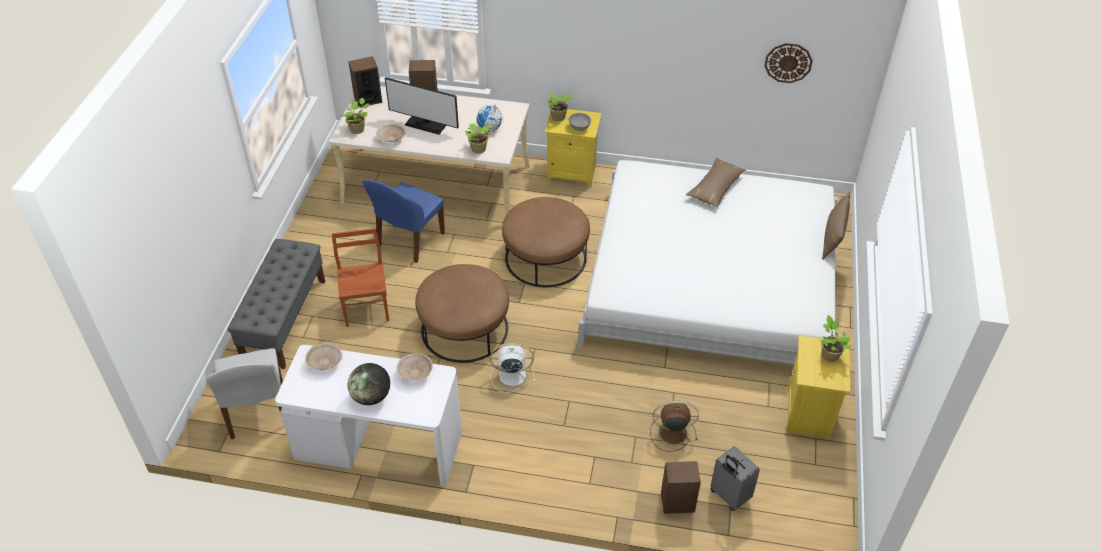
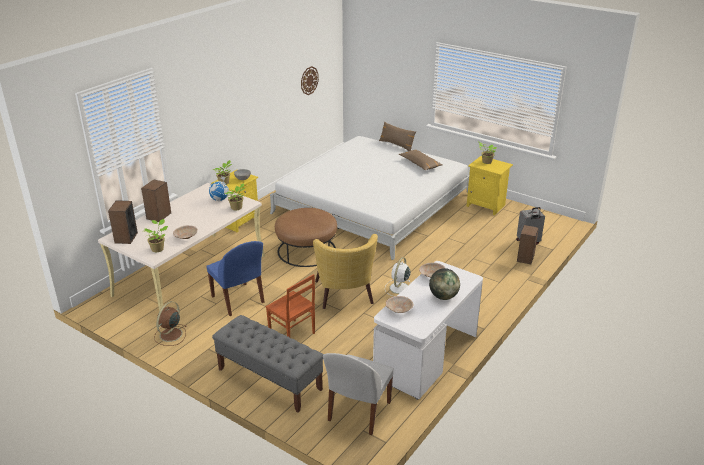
camera: 65 degrees left, 15 degrees down
(257, 412) = (358, 412): white chair -> white chair turned 105 degrees clockwise
(367, 309) = (292, 335): brown chair -> brown chair turned 150 degrees counterclockwise
(426, 125) = (186, 221): monitor -> none
(464, 329) = (345, 297): brown ottoman -> yellow armchair
(671, 433) = (477, 247): brown fan -> brown fan (170, 335)
(715, 188) = (330, 162): brown pillow -> brown pillow (420, 164)

